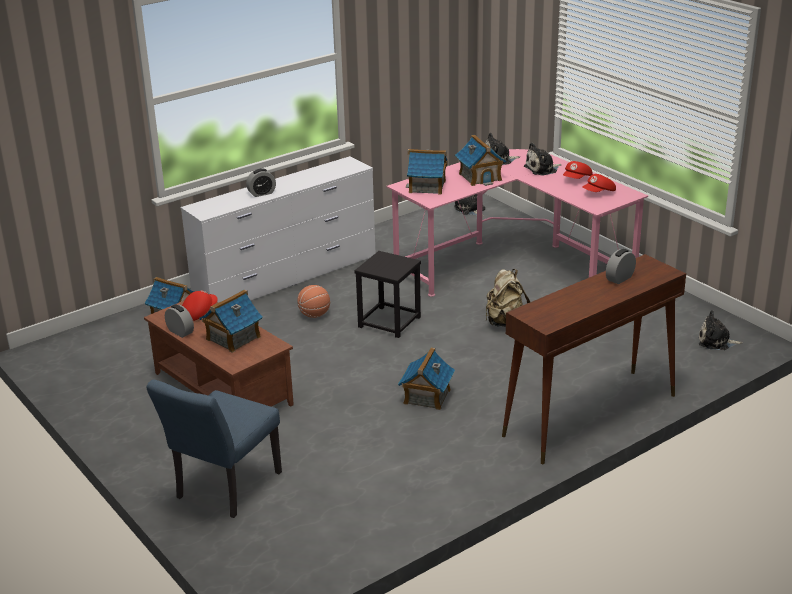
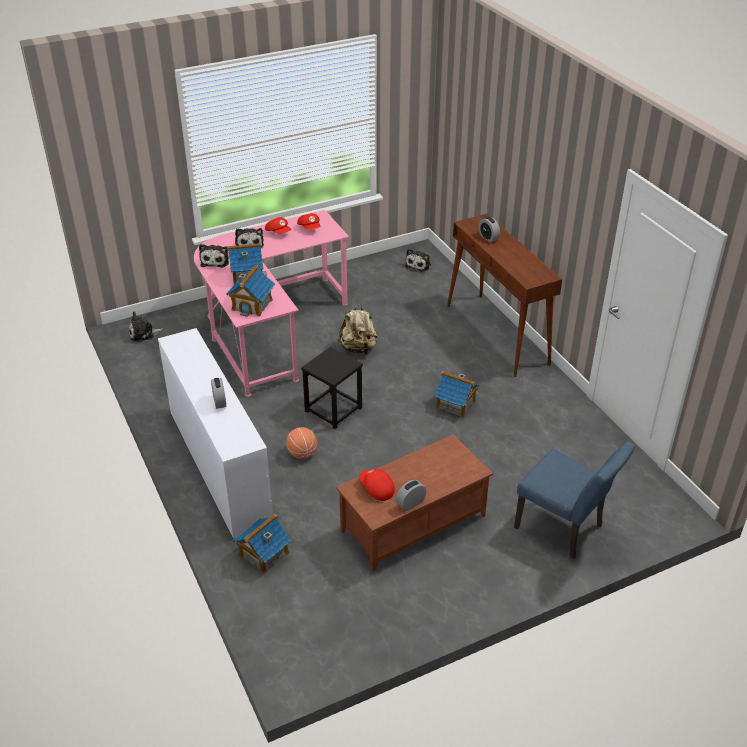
camera: 80 degrees left, 10 degrees up
(233, 338) = (431, 469): toy house -> none

